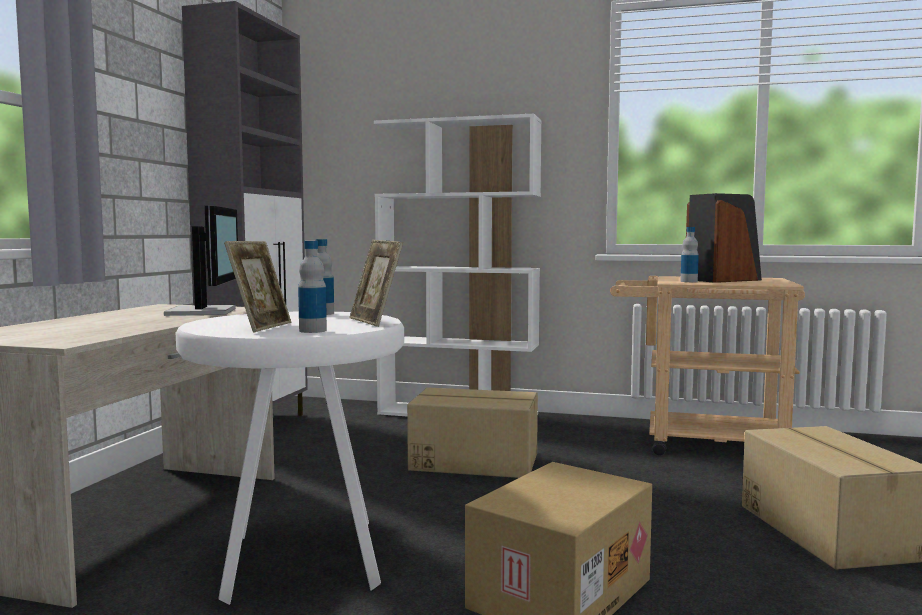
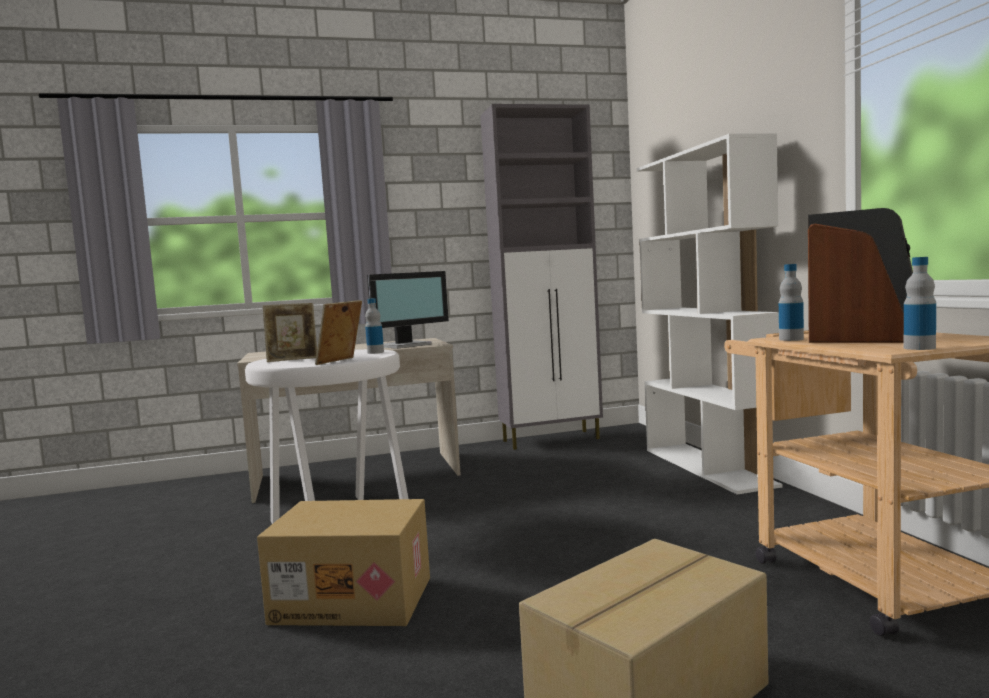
camera: 60 degrees right, 0 degrees up
(313, 331) = (284, 364): bottle -> bottle (919, 348)
(474, 461) = (588, 506): cardboard box -> none

